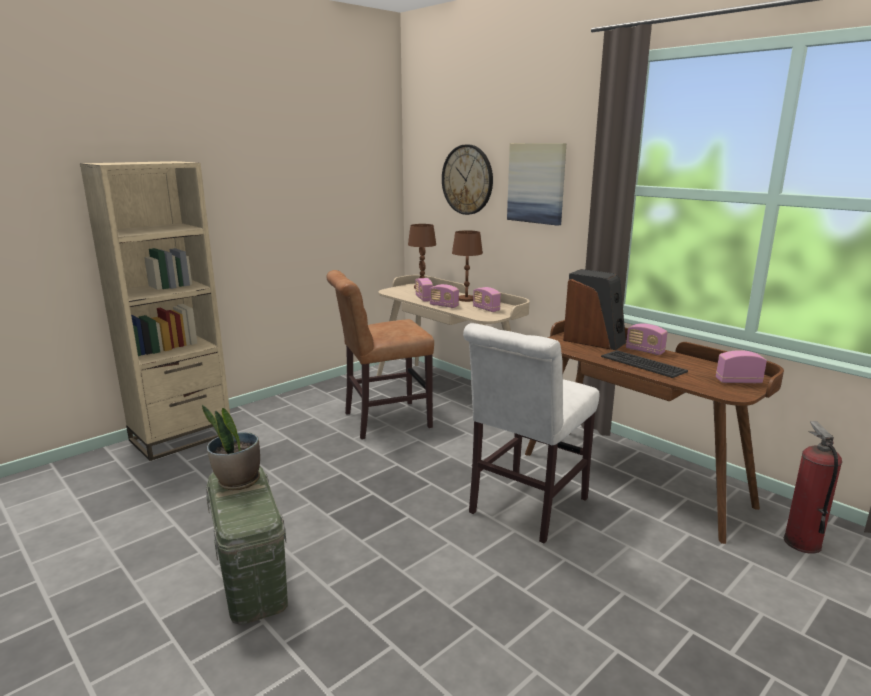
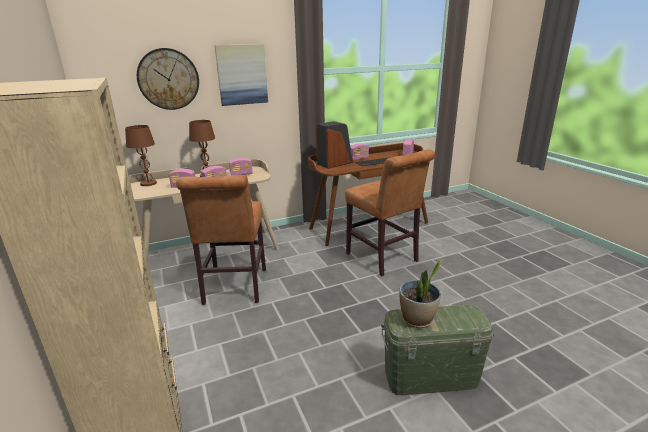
camera: 70 degrees left, 5 degrees up
(524, 508) = (384, 259): white chair -> brown chair
(801, 542) = (431, 210): fire extinguisher -> none

